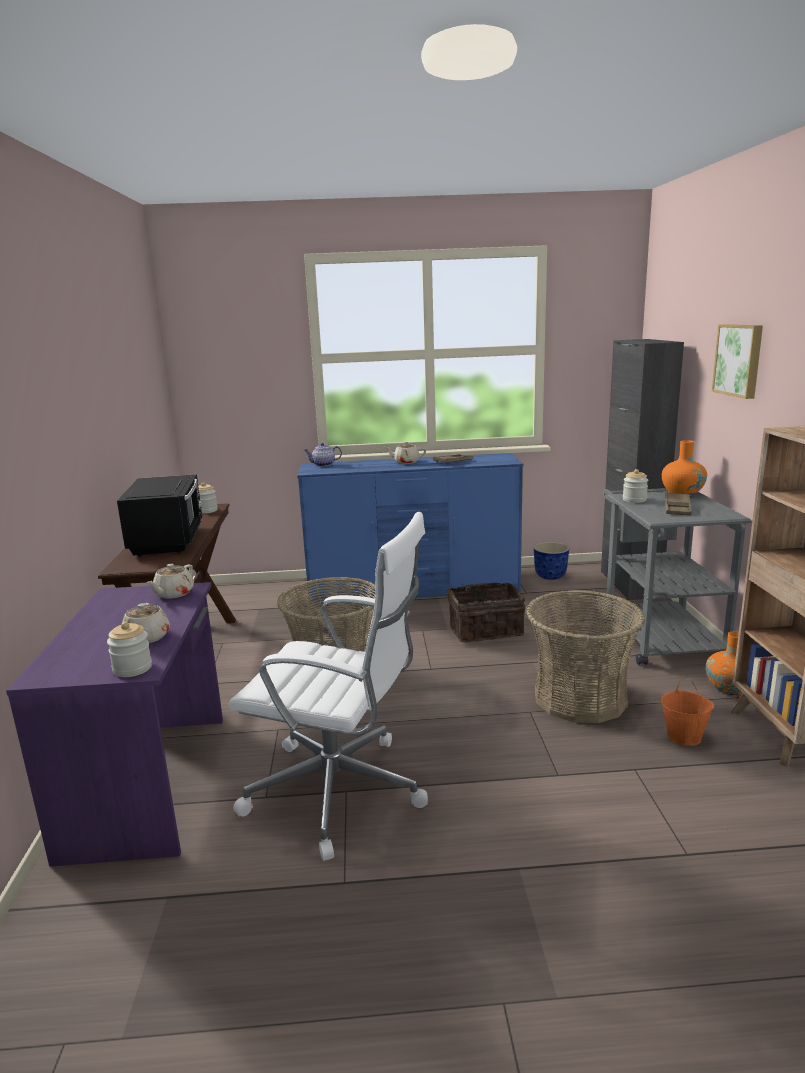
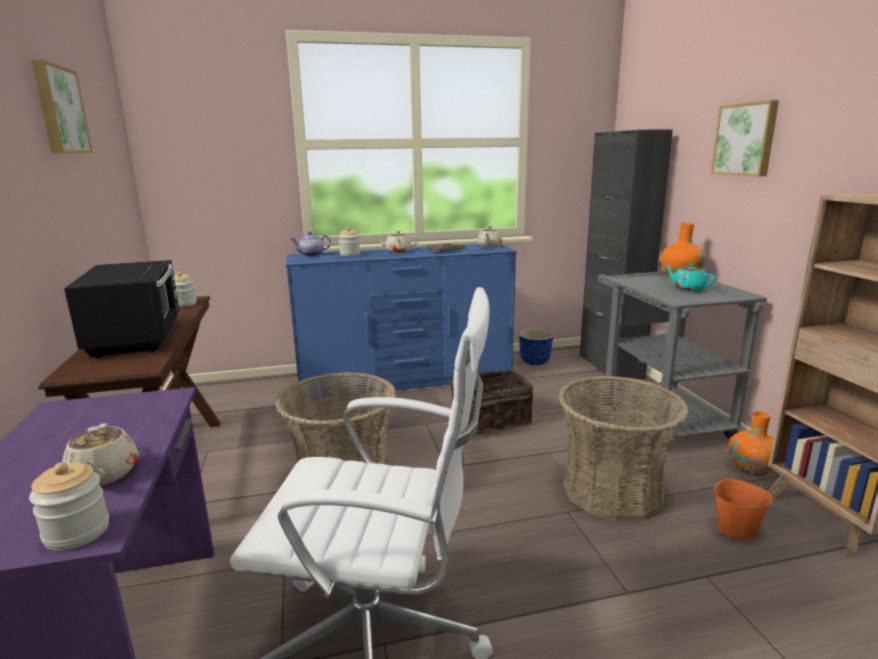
camera: 10 degrees left, 0 degrees up
(113, 352) = (59, 110): none -> picture
(173, 594) = (144, 405): beige teapot -> beige teapot (489, 246)
(634, 500) = (640, 282): jar -> jar (350, 254)
(677, 508) = (688, 289): brown tray -> turquoise teapot

